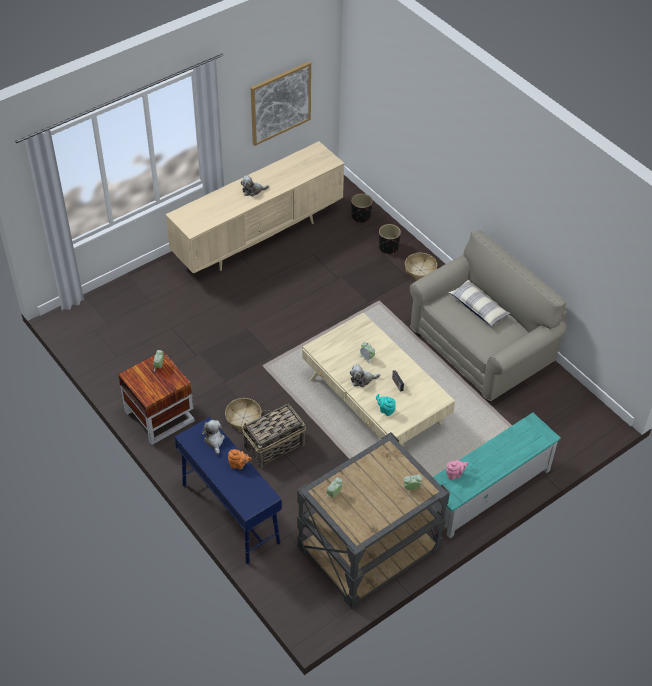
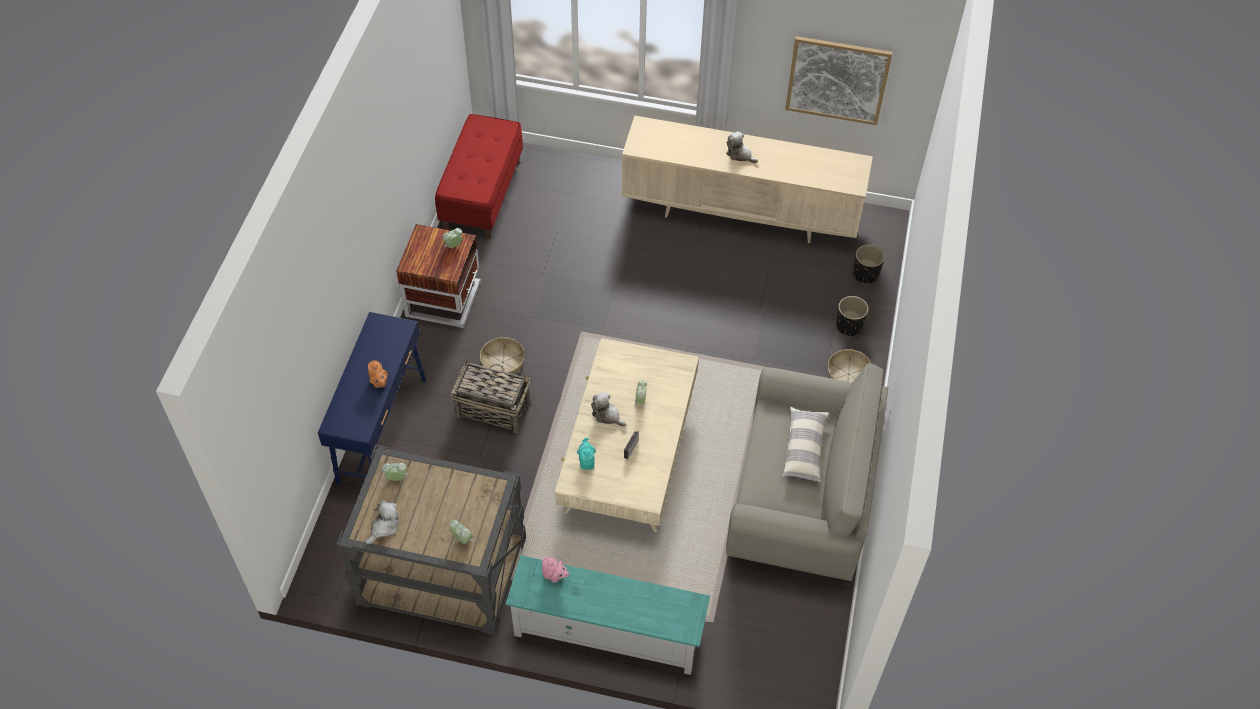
camera: 50 degrees right, 5 degrees up
(97, 344) = (482, 195): none -> red bench
(214, 440) = (391, 344): plush toy -> plush toy (384, 527)

